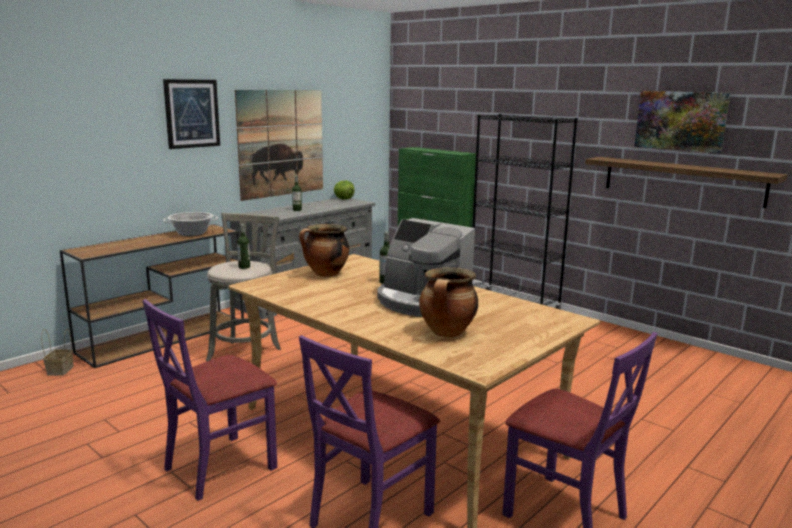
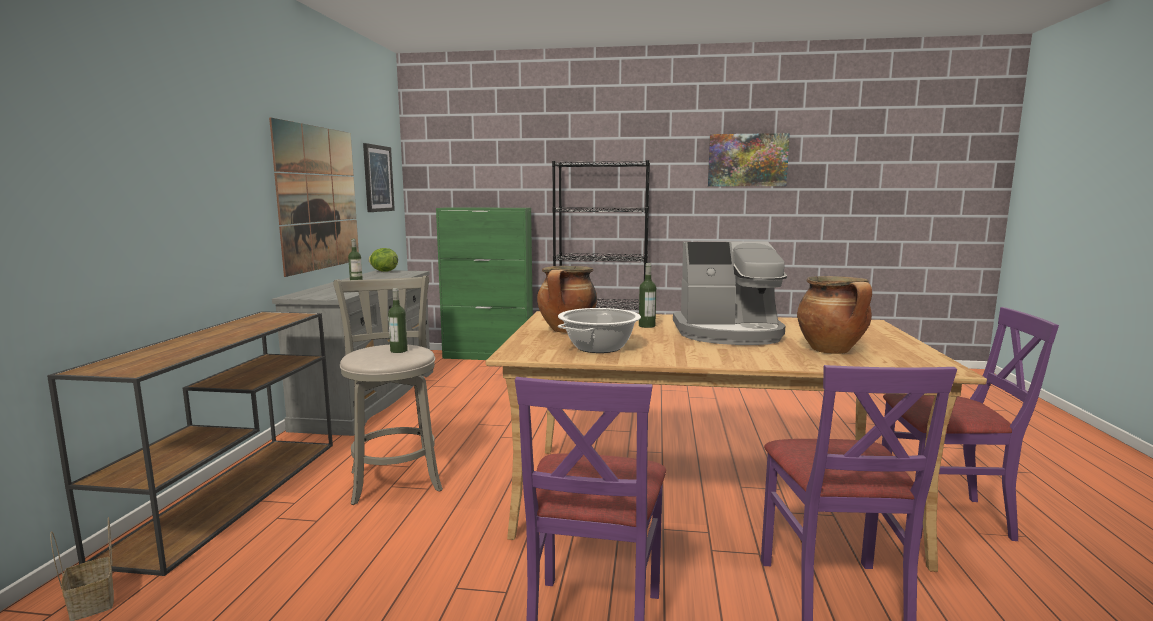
camera: 35 degrees left, 5 degrees down
(191, 233) = (256, 323): cooking pot -> cooking pot (599, 347)
(192, 113) = (223, 144): picture -> picture (378, 178)
(682, 181) = (753, 214): shelf -> none

